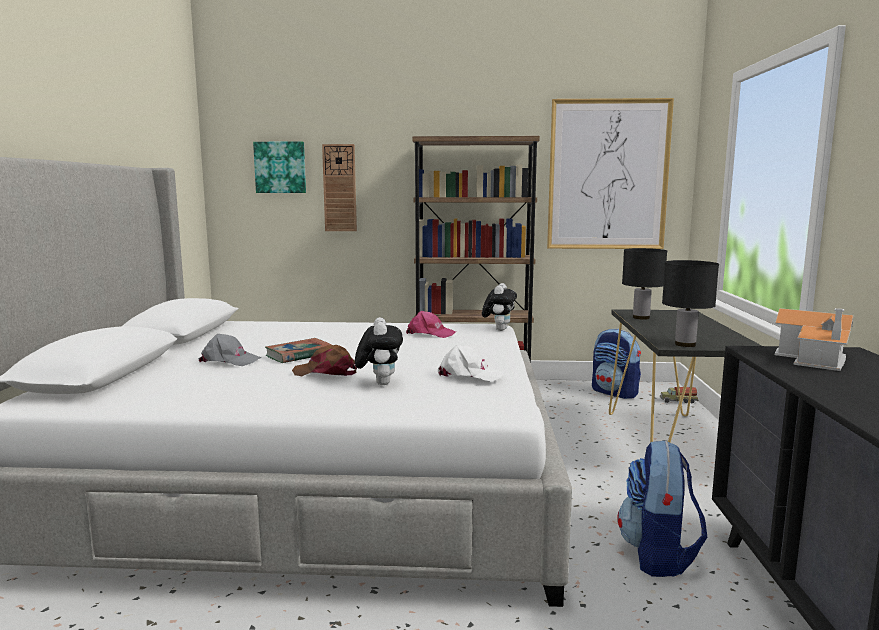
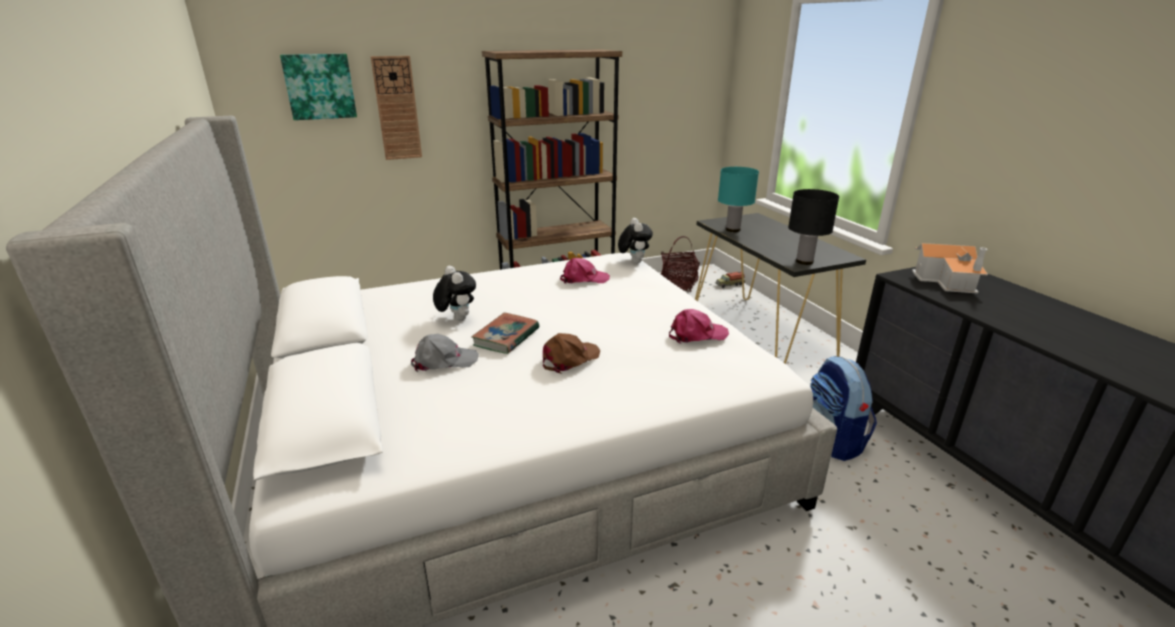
camera: 25 degrees left, 15 degrees up
(326, 372) = (569, 359): brown cap -> brown cap turned 150 degrees clockwise
(379, 383) = (636, 363): plush toy -> plush toy (456, 319)
(469, 374) = (696, 334): white cap -> pink cap
(608, 175) = (664, 83): picture -> none
(615, 392) = (678, 284): backpack -> basket
(641, 317) = (733, 230): black table lamp -> turquoise table lamp

